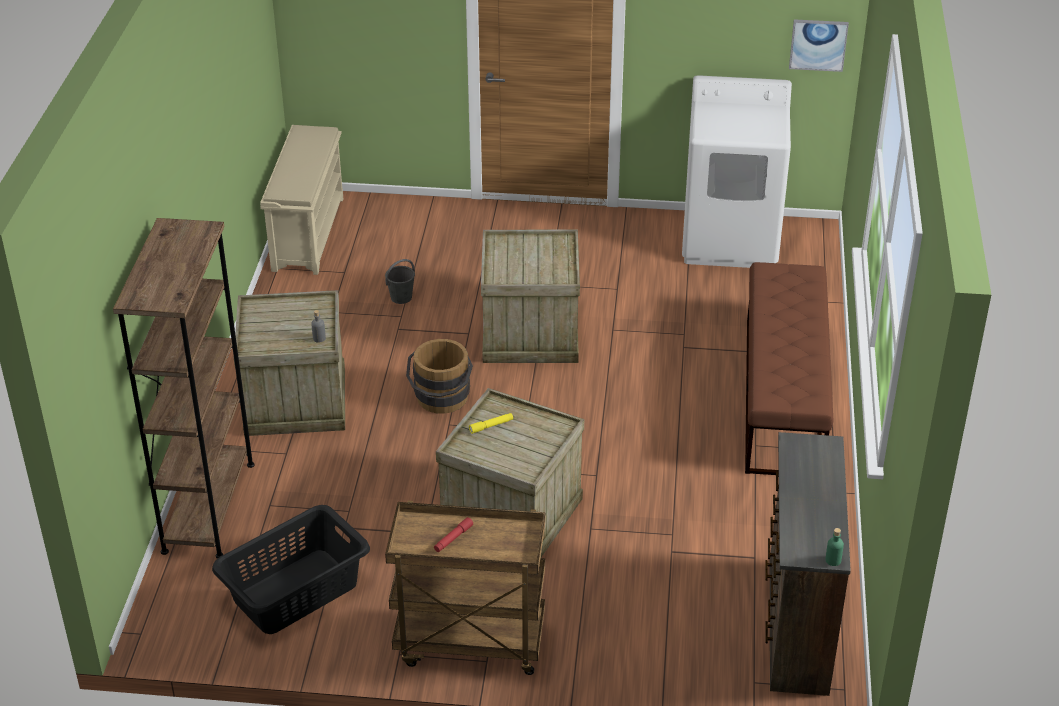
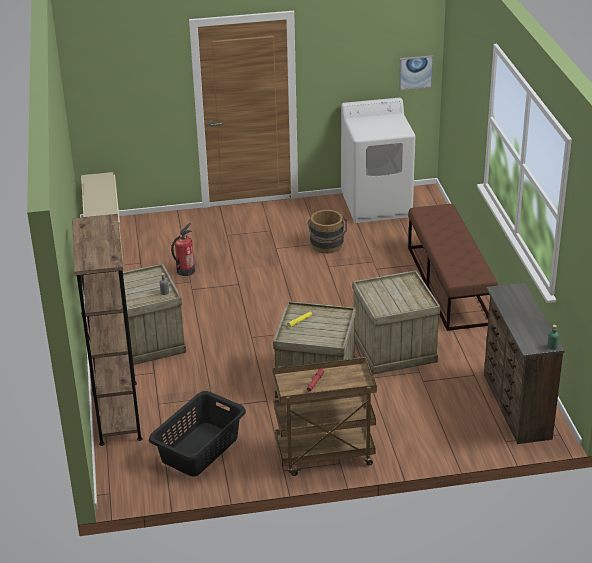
camera: 15 degrees left, 5 degrees down
(401, 297) = (185, 271): grey bucket -> fire extinguisher
(441, 400) = (240, 325): brown bucket -> brown bucket (327, 247)
(532, 332) = (278, 276): crate -> crate (394, 348)

